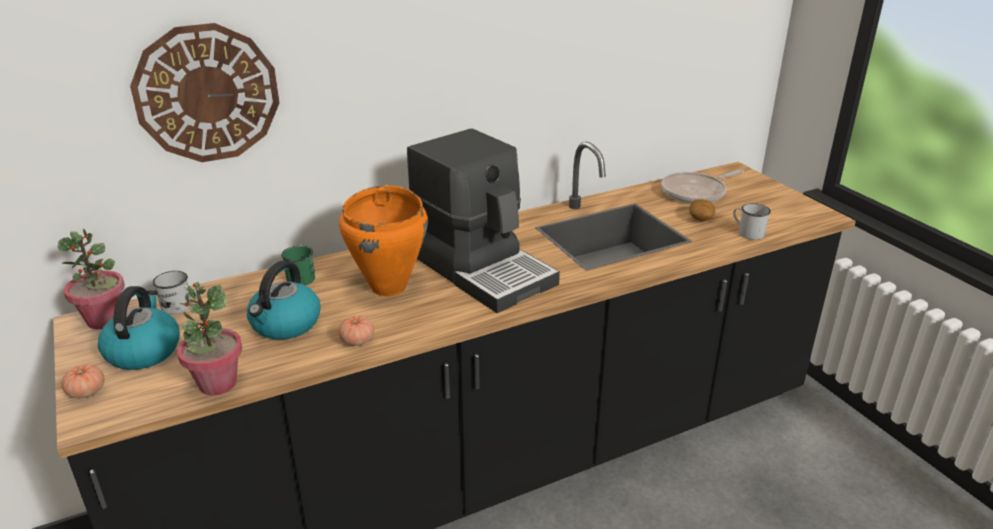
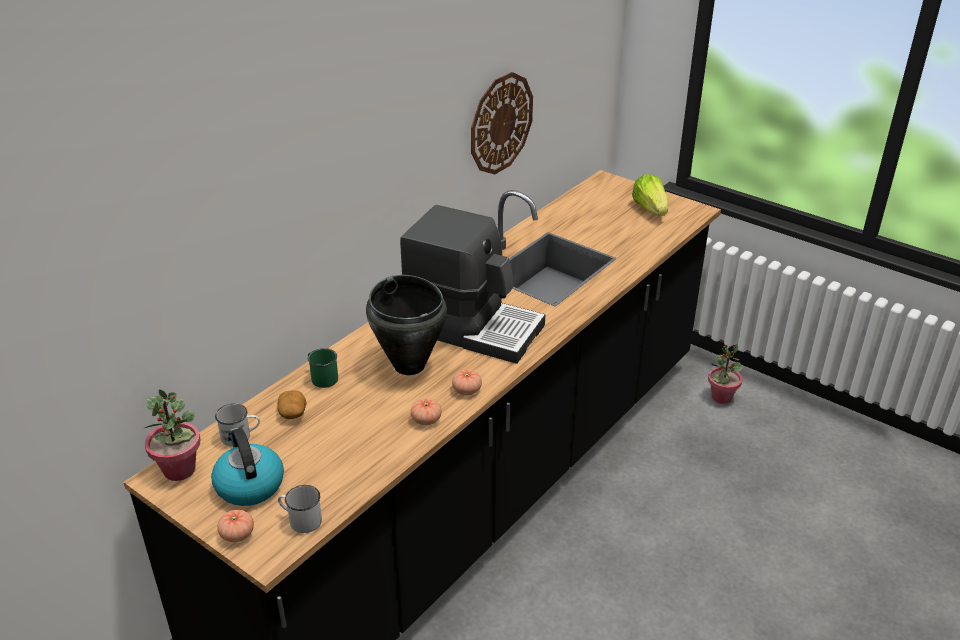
camera: 25 degrees left, 5 degrees up
(207, 94) = (232, 232): wall clock -> wall clock (500, 123)
(217, 384) = (345, 491): potted plant -> potted plant (721, 397)
(285, 324) = (352, 424): kettle -> none
(389, 287) = (409, 365): orange cooking pot -> black cooking pot
(423, 324) = (467, 390): none -> tomato
(696, 192) = (588, 209): frying pan -> none
(701, 219) = (609, 235): potato -> potato (293, 413)
(747, 232) = (651, 239): white mug -> white mug (301, 520)
(768, 205) = (650, 209): none -> lettuce

